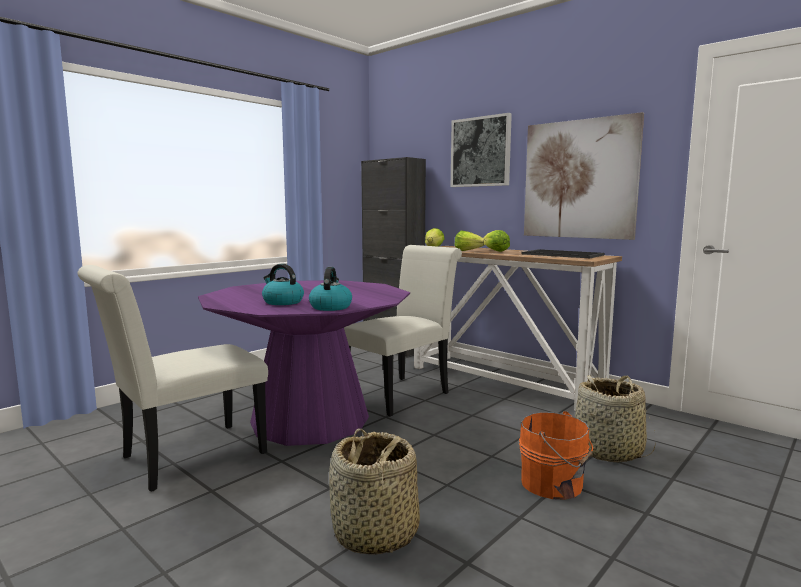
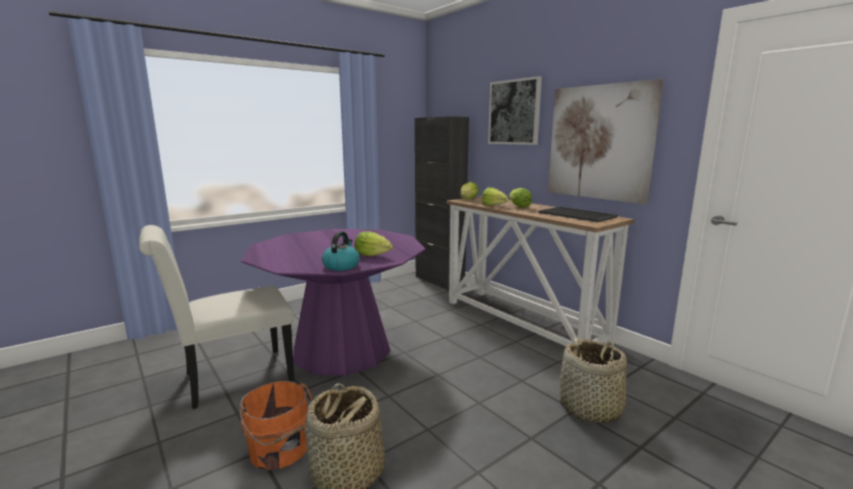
camera: 10 degrees right, 5 degrees up
(282, 302) = (307, 257): kettle -> none
(357, 298) = (372, 255): none -> lettuce
(402, 394) = (427, 329): white chair -> none
(554, 484) = (523, 440): orange bucket -> orange bucket (279, 451)

